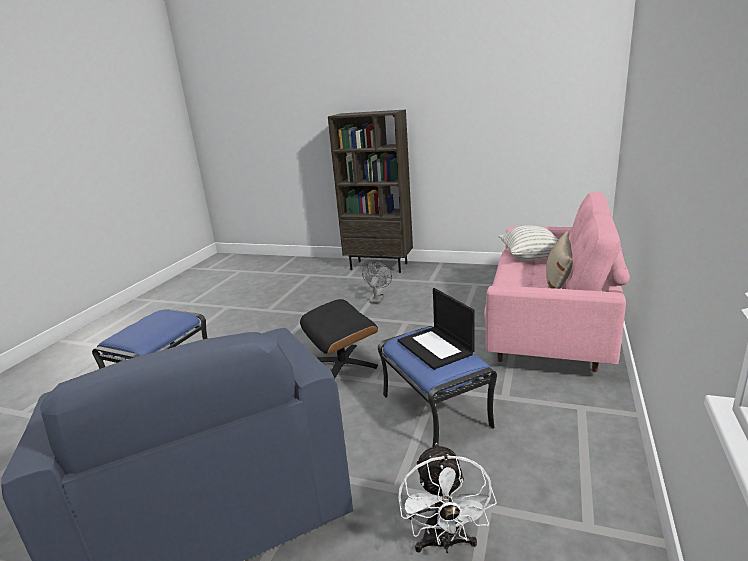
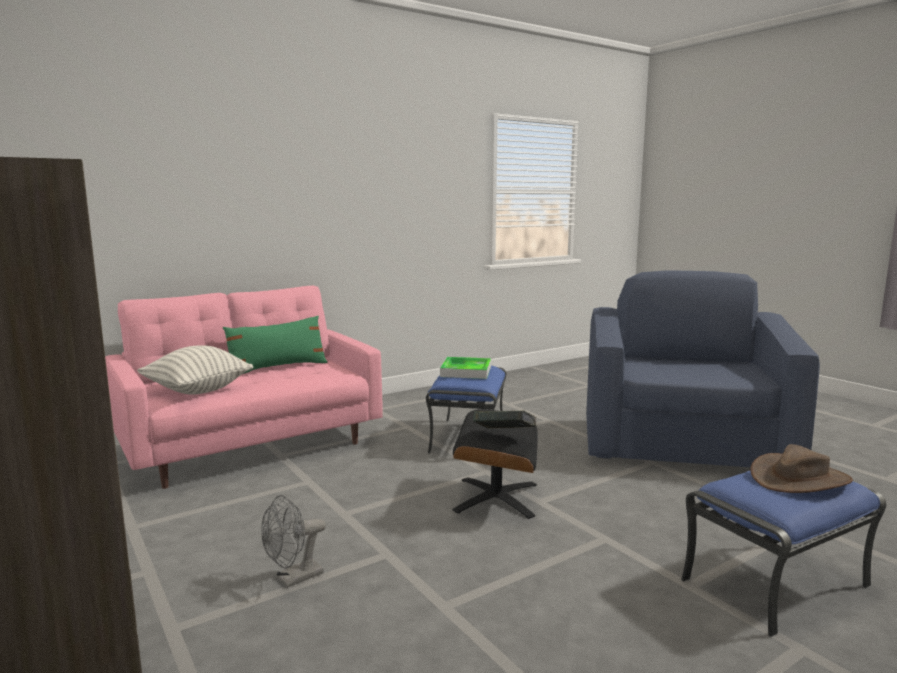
camera: 145 degrees left, 10 degrees down
(140, 329) = (799, 478): none -> brown hat
(321, 308) = (504, 436): none -> book
(436, 347) = (466, 371): laptop -> tray
(445, 543) = (545, 403): white fan -> none
(557, 283) = (277, 368): beige pillow -> green pillow

